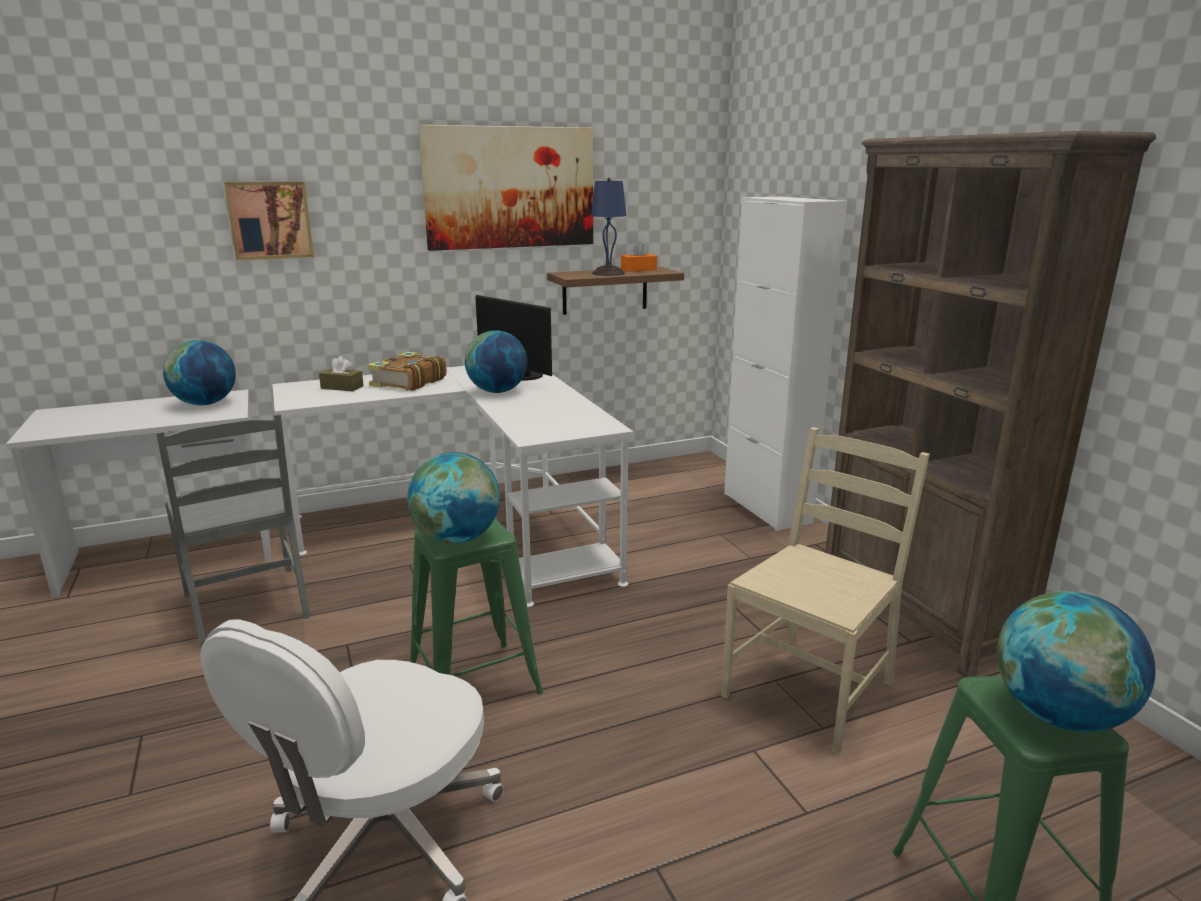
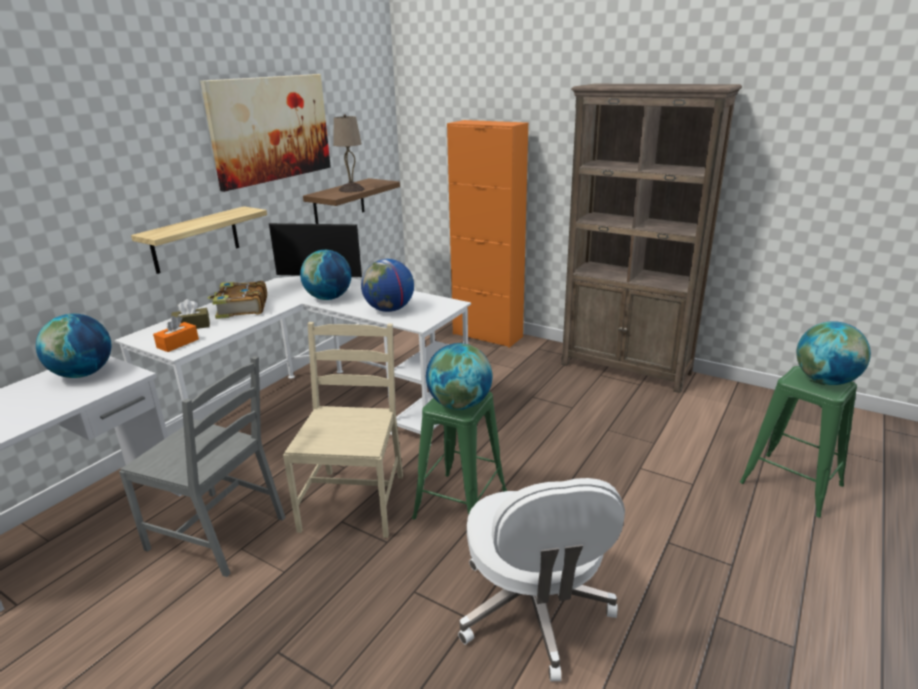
camera: 35 degrees left, 5 degrees up
(270, 220) = (89, 184): picture -> none
(387, 298) = (195, 239): none -> shelf
(531, 416) = (389, 310): none -> globe
(609, 273) = (352, 189): blue table lamp -> beige table lamp
(638, 269) = (363, 183): orange tissue box -> orange tissue box (178, 343)
(767, 508) = (487, 335): white cabinet -> orange cabinet
(810, 689) = (627, 427): beige chair -> beige chair (354, 501)

